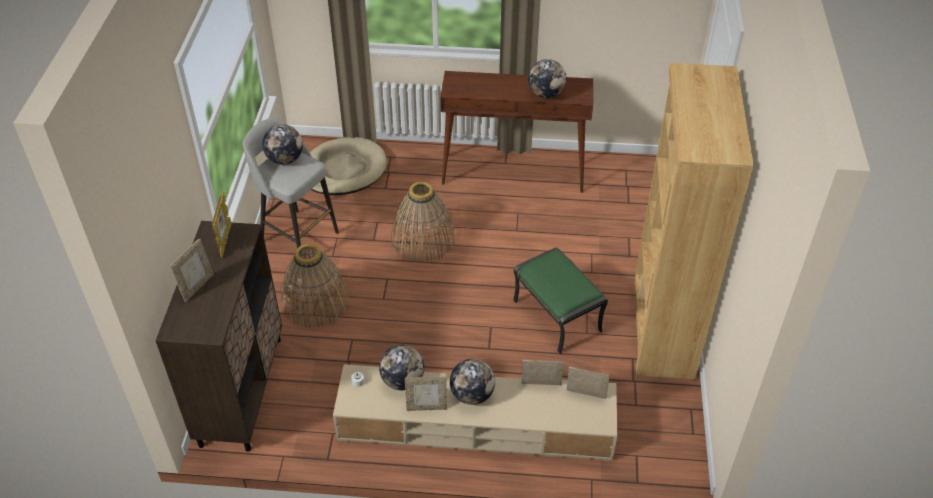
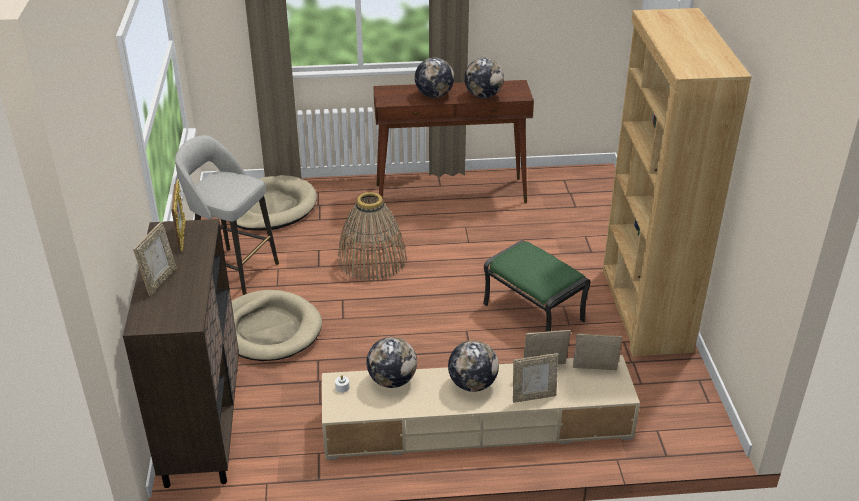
camera: 10 degrees left, 10 degrees down
(285, 159) = (219, 179): globe -> globe (434, 95)
(315, 302) = (268, 329): basket -> beige dog bed
(426, 407) = (426, 402): picture frame -> picture frame (533, 396)

